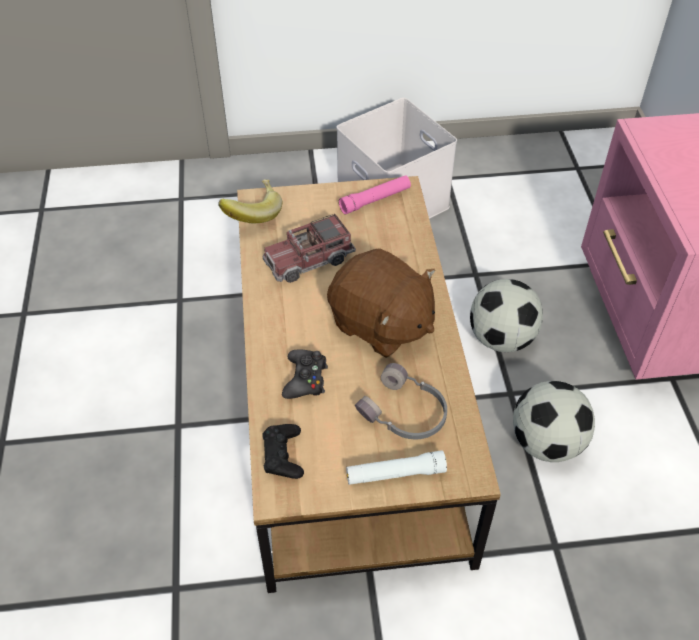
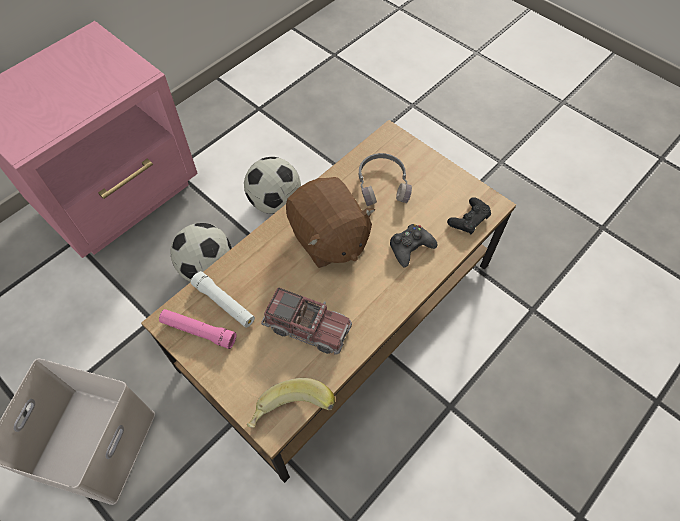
camera: 130 degrees left, 10 degrees up
(381, 325) = (328, 238): brown plush toy -> brown plush toy turned 150 degrees clockwise
(395, 474) = (424, 164): white flashlight -> white flashlight (224, 303)

